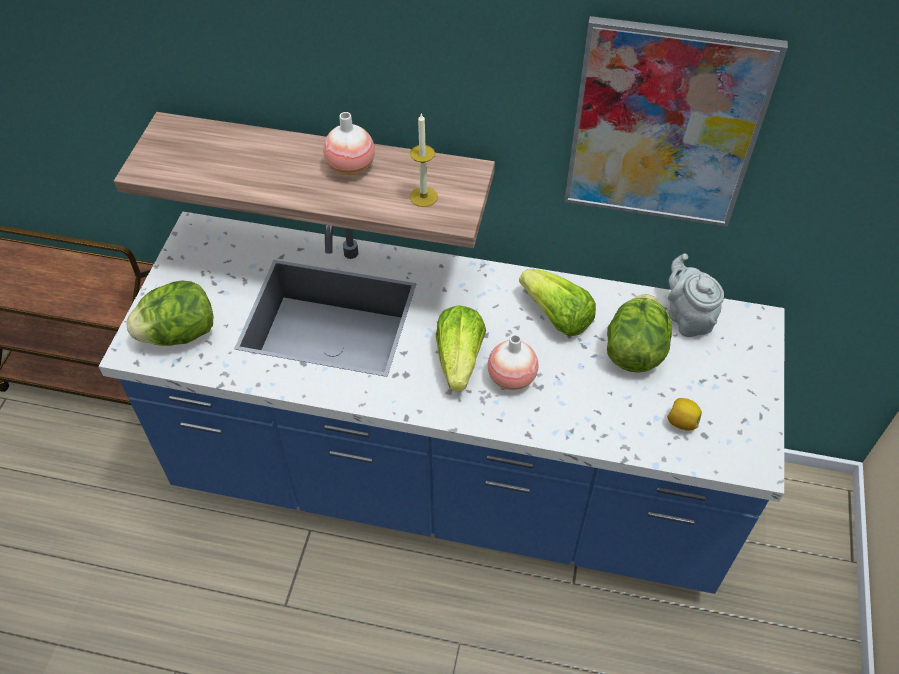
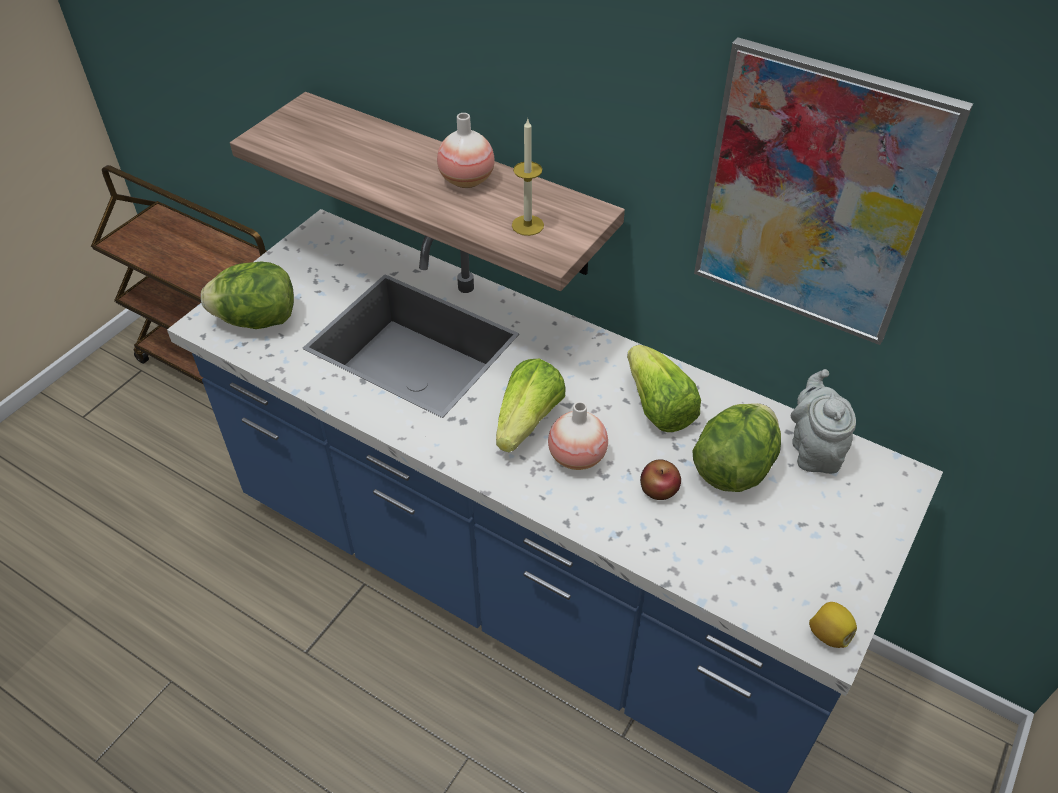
camera: 20 degrees right, 5 degrees down
(586, 385) = (659, 489): none -> apple
(681, 422) = (755, 562): lemon -> lemon (828, 634)

